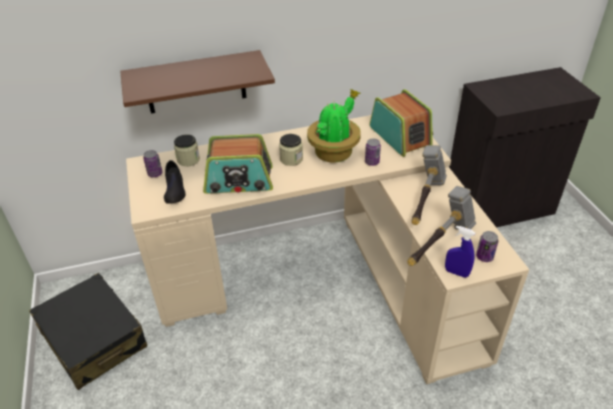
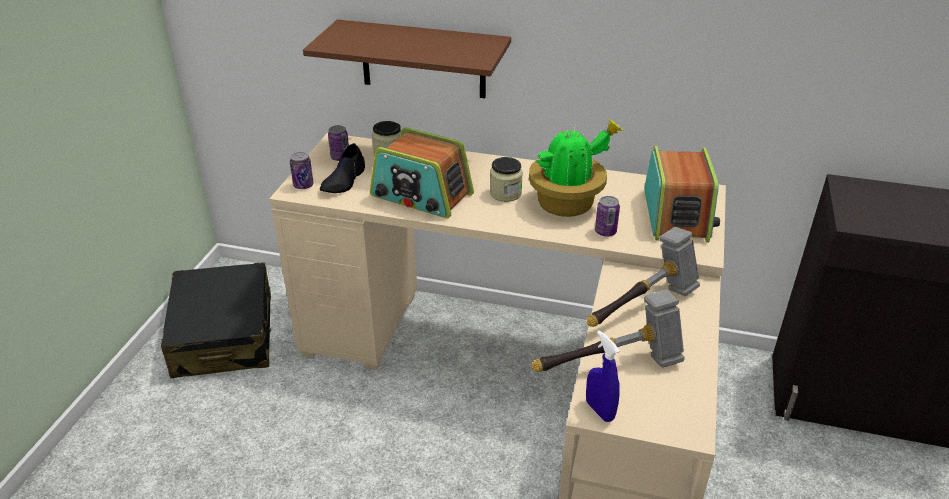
camera: 30 degrees right, 5 degrees down
(484, 257) = (660, 409): can -> can (303, 185)

